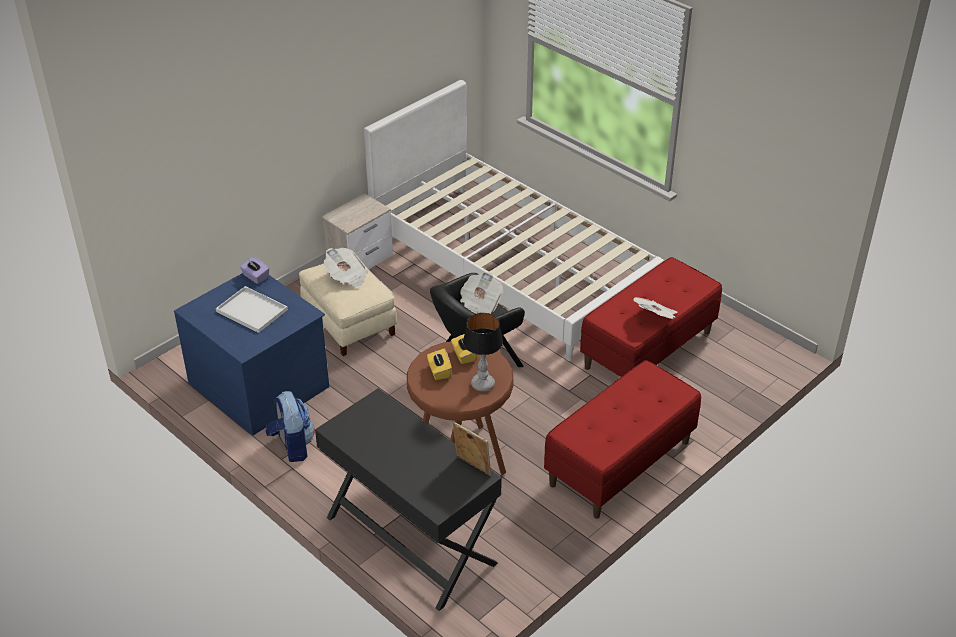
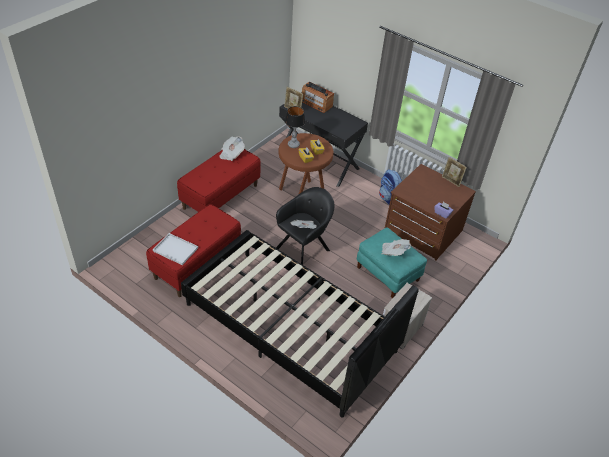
camera: 170 degrees right, 5 degrees up
(206, 327) = (451, 181): none -> picture frame
(253, 310) = (431, 192): white tray -> white tray (174, 249)
(260, 384) = (422, 231): blue dresser -> brown dresser
(349, 323) = (388, 273): beige ottoman -> turquoise ottoman
(415, 482) = (316, 104): none -> radio
(510, 267) = (290, 328): white bed -> black bed
(655, 317) = (195, 223): newspaper -> newspaper (231, 154)

